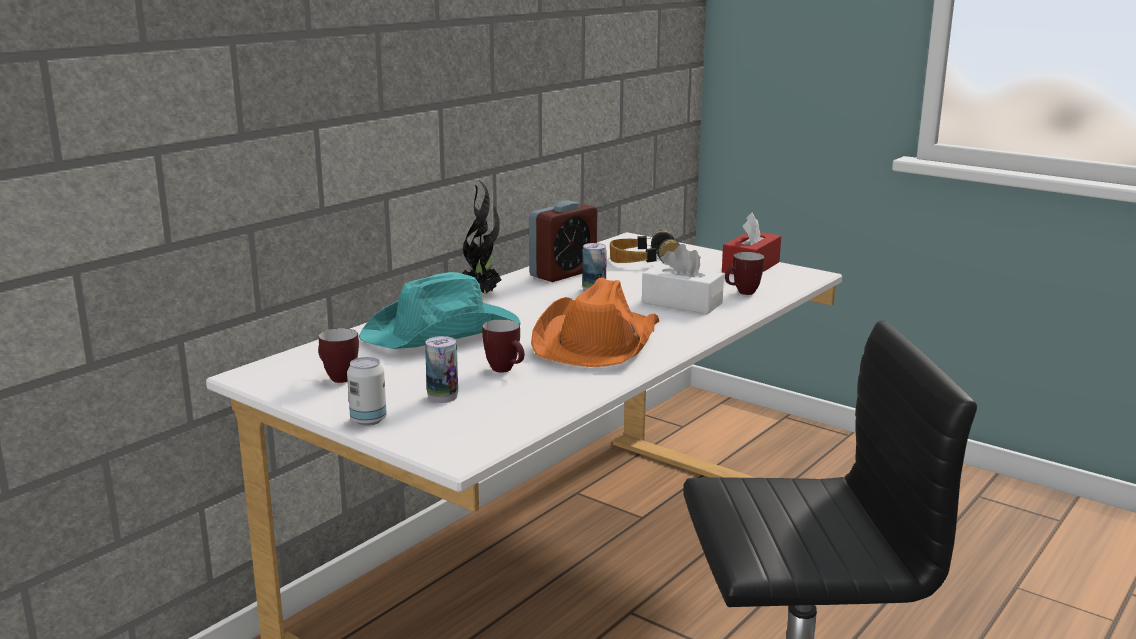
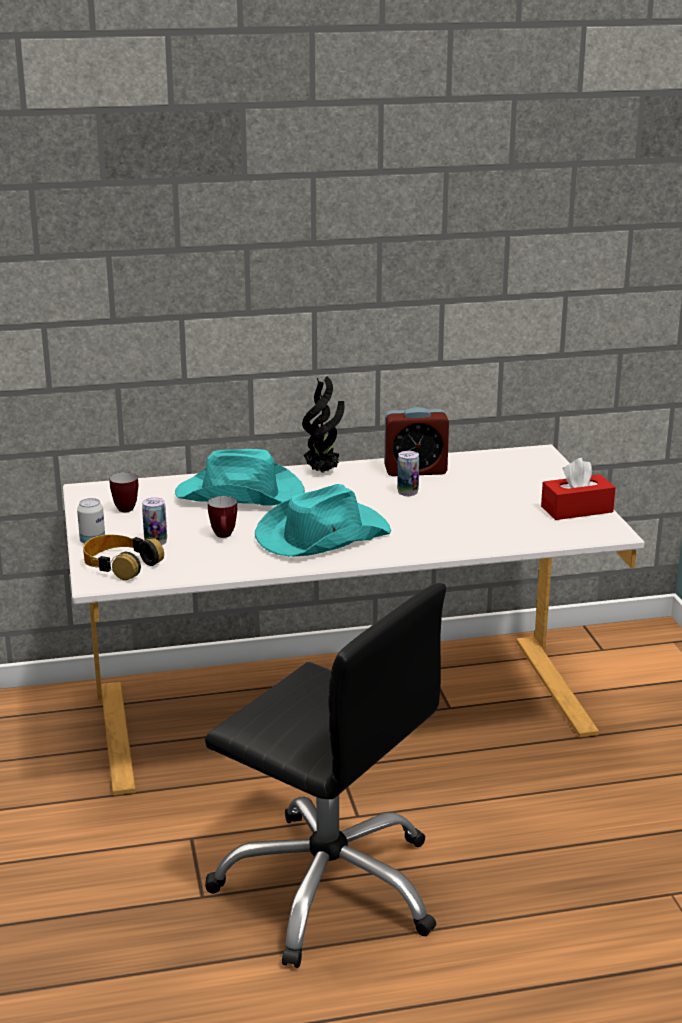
camera: 40 degrees right, 5 degrees up
(597, 341) = (321, 535): orange hat -> turquoise hat
(644, 259) = (504, 476): headphones -> headphones (120, 565)
(682, 303) = (446, 524): white tissue box -> none
(742, 293) = (513, 531): mug -> none

